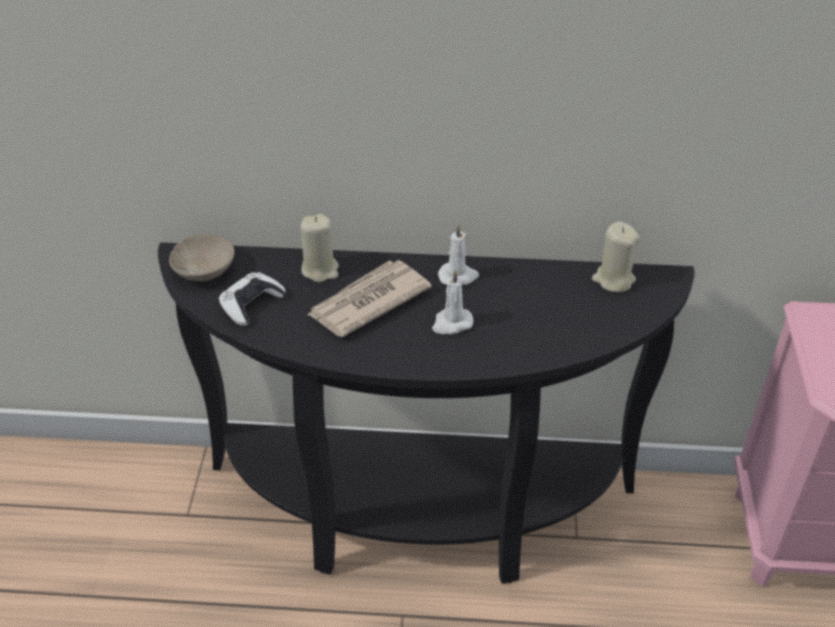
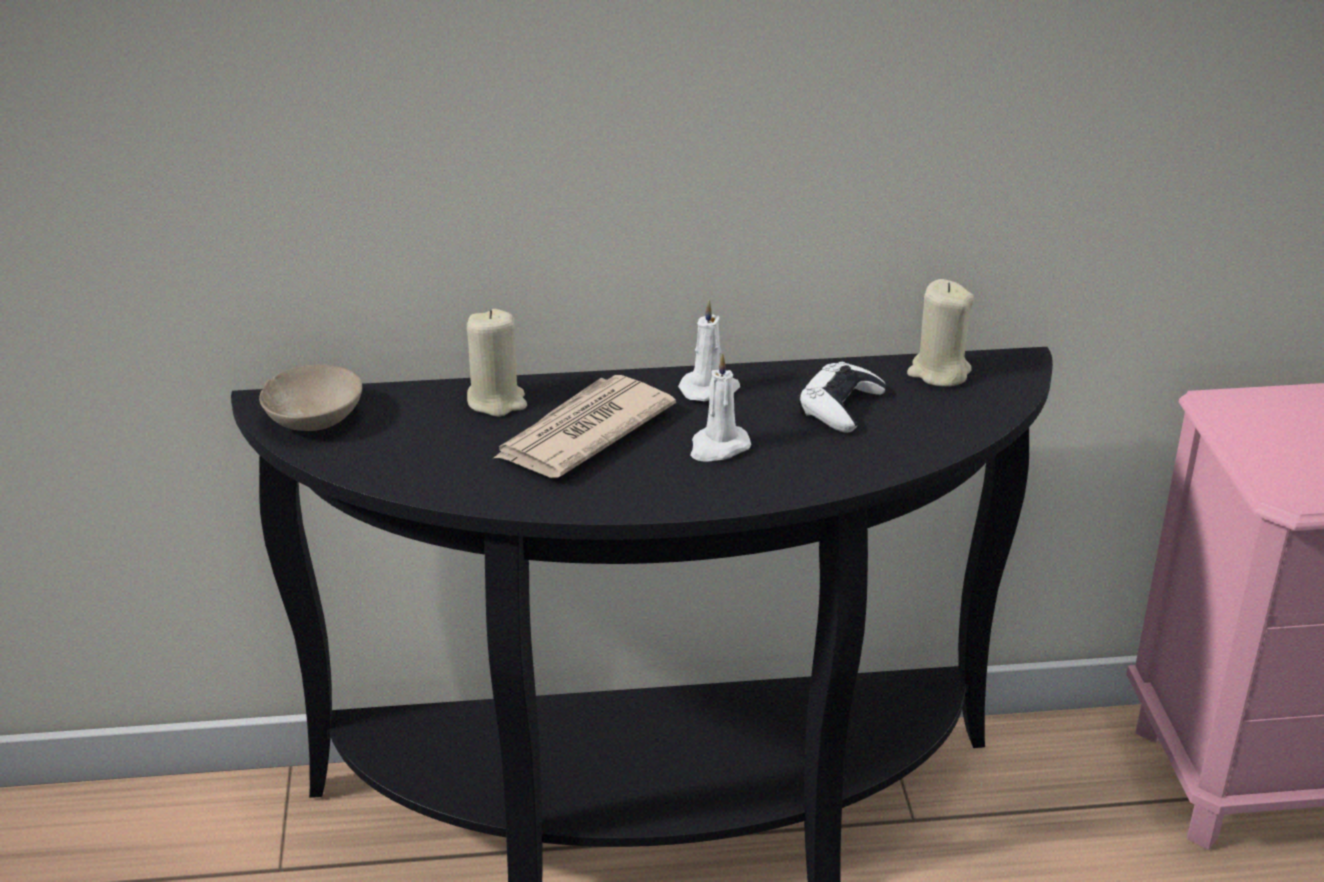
camera: 10 degrees left, 10 degrees down
(251, 303) = (401, 453): white game controller -> white game controller (840, 406)

